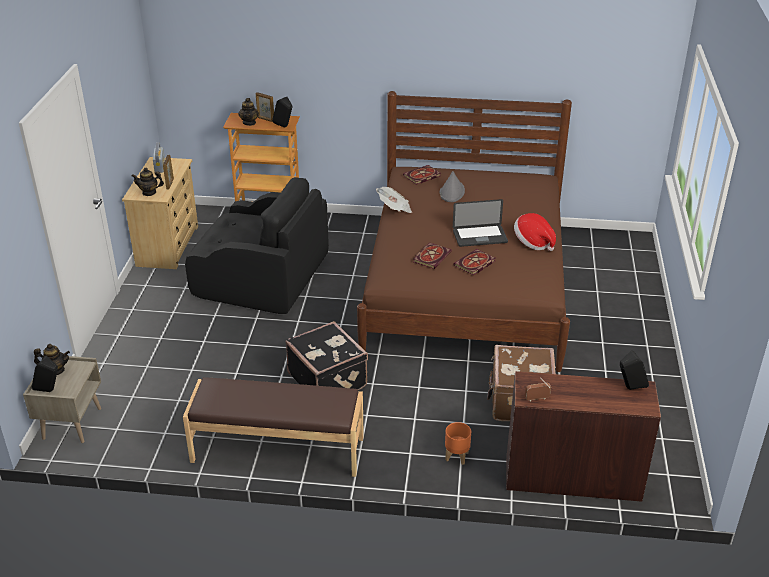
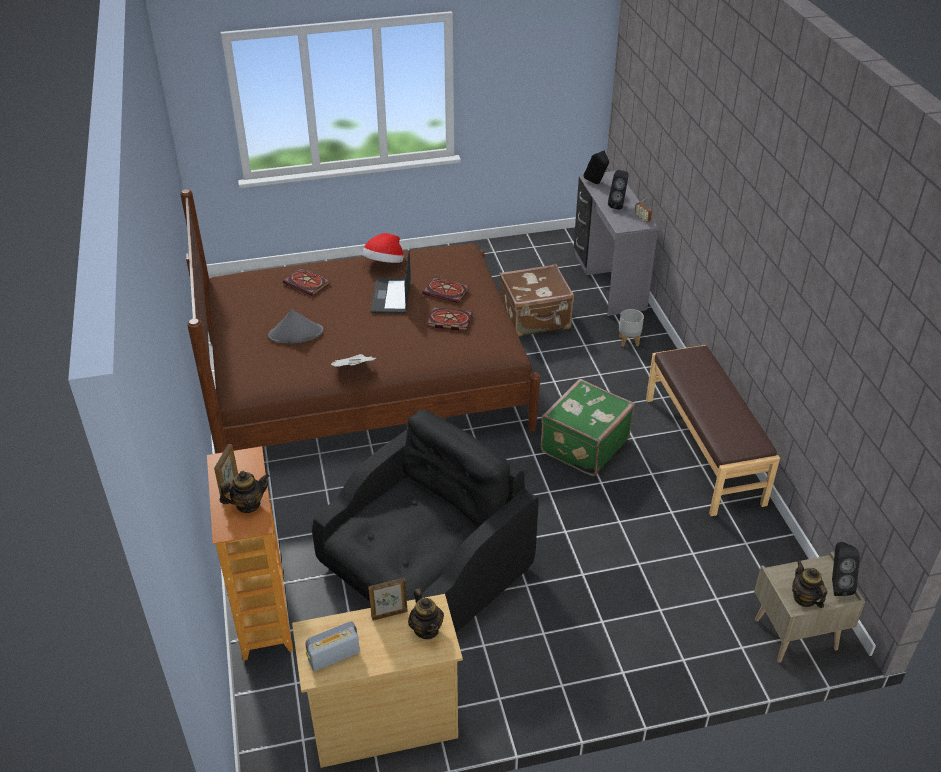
camera: 110 degrees left, 5 degrees up
(259, 278) = (424, 570): black armchair -> black armchair turned 45 degrees clockwise
(284, 127) = (253, 459): black speaker -> black speaker (618, 205)
(328, 379) = (583, 445): black suitcase -> green suitcase
(421, 176) = (260, 366): book -> book (308, 283)
(457, 456) = (628, 340): orange planter -> grey planter
(480, 237) = (391, 297): laptop -> laptop turned 150 degrees counterclockwise
(572, 476) = (607, 282): brown desk -> grey desk

